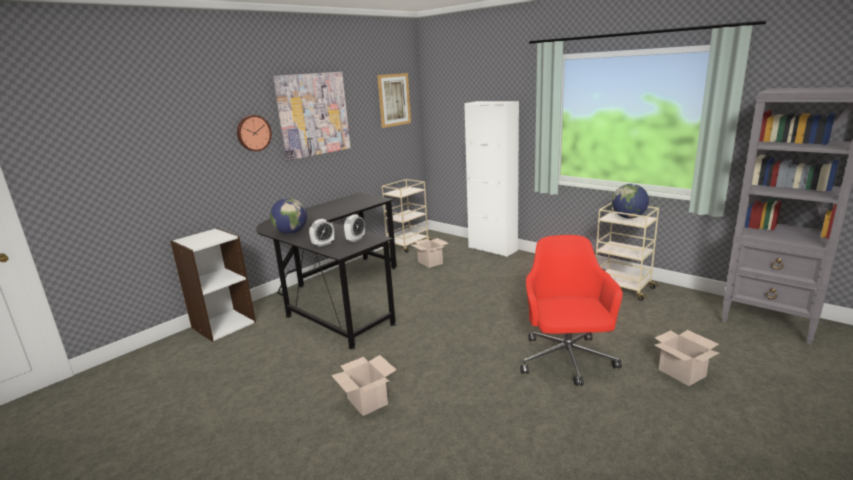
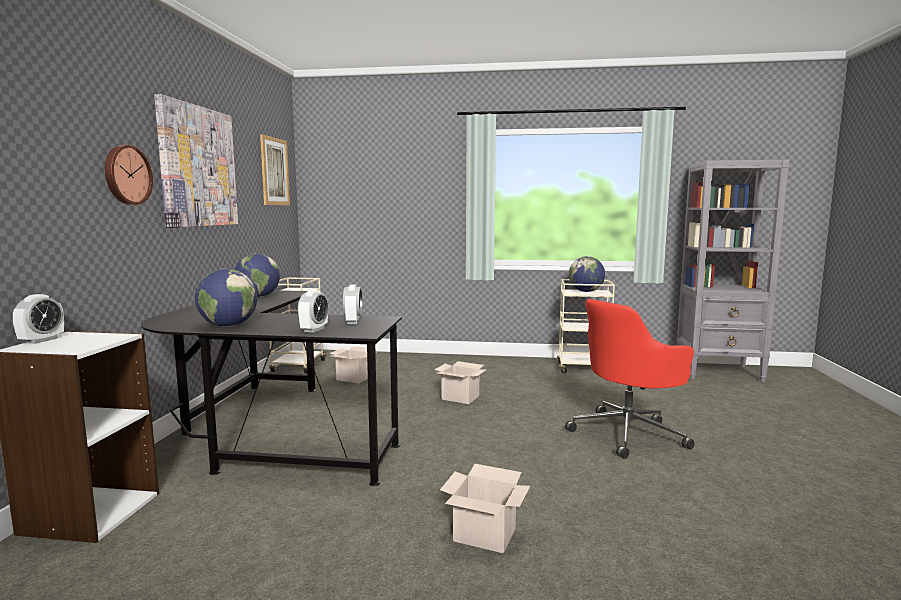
camera: 35 degrees left, 10 degrees down
(197, 234) = (41, 340): none -> alarm clock
(351, 202) = (258, 296): none -> globe
(492, 249) = (411, 356): white cabinet -> none
(566, 361) = (628, 433): red office chair -> red office chair turned 90 degrees counterclockwise
(683, 373) = (725, 419): cardboard box -> cardboard box (461, 397)

